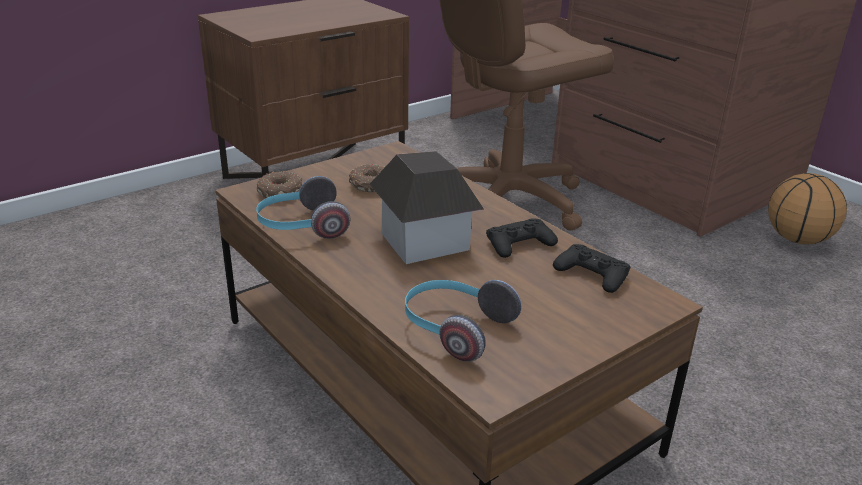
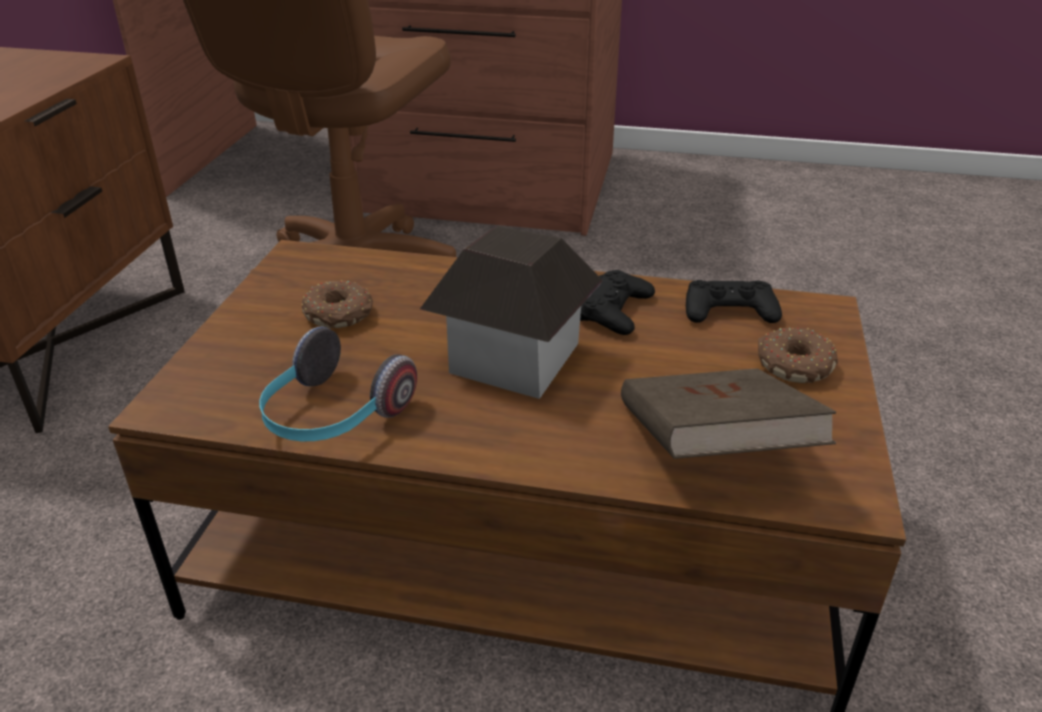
camera: 40 degrees left, 5 degrees up
(280, 192) = (223, 381): donut -> donut (793, 364)
(454, 329) = (711, 449): headphones -> brown book
(798, 240) = (664, 204): basketball -> none

